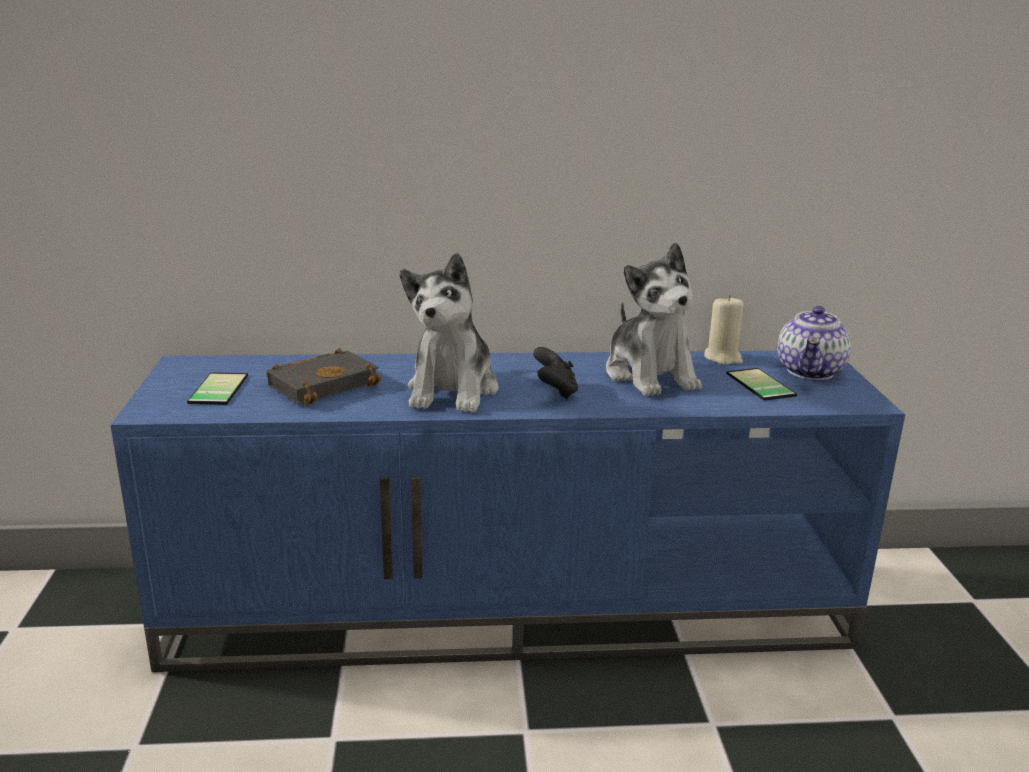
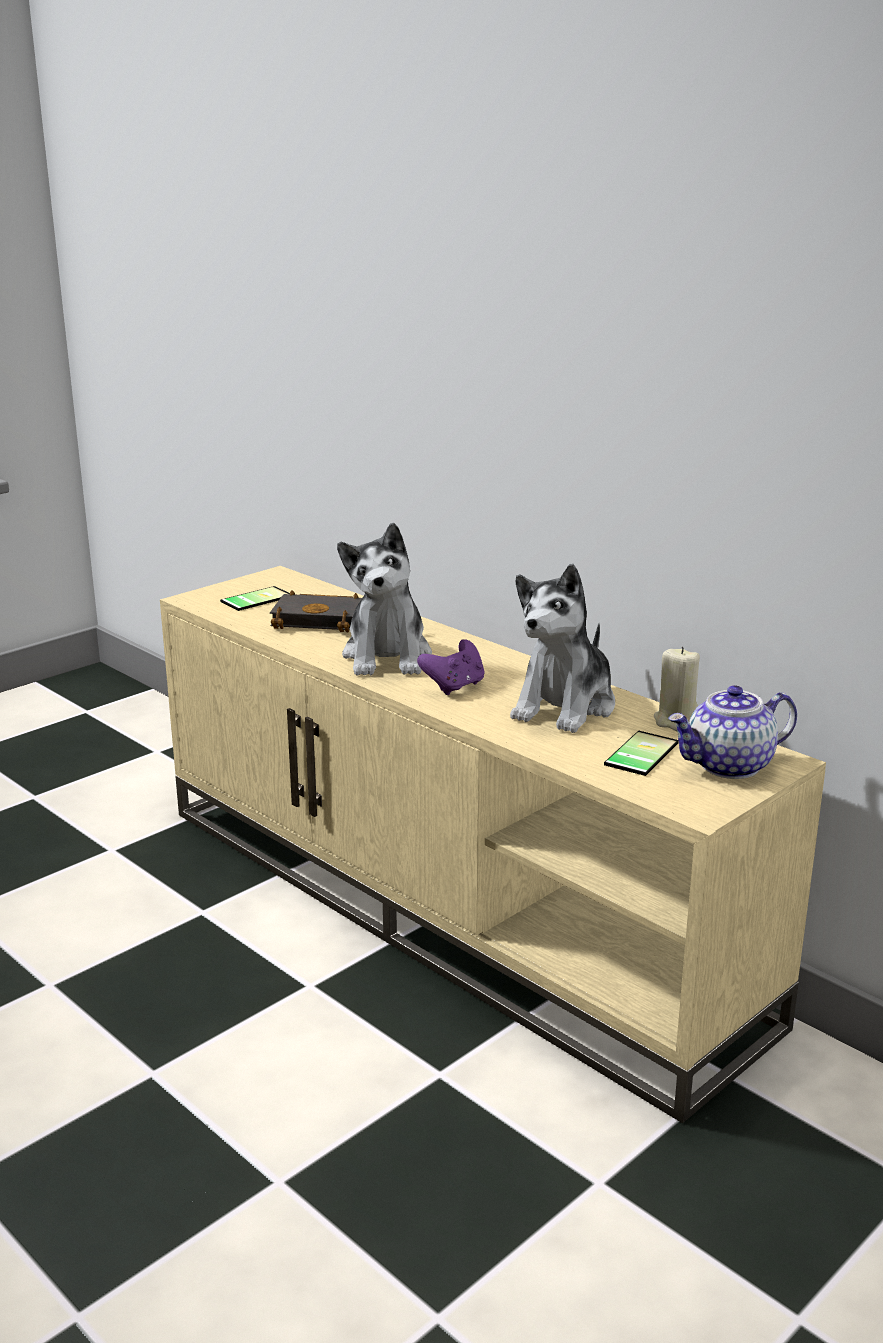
camera: 50 degrees right, 0 degrees up
(453, 390) = (387, 656): plush toy -> plush toy turned 60 degrees counterclockwise
(512, 607) = (450, 908): blue tv stand -> beige tv stand
(555, 392) = (454, 687): black game controller -> purple game controller

